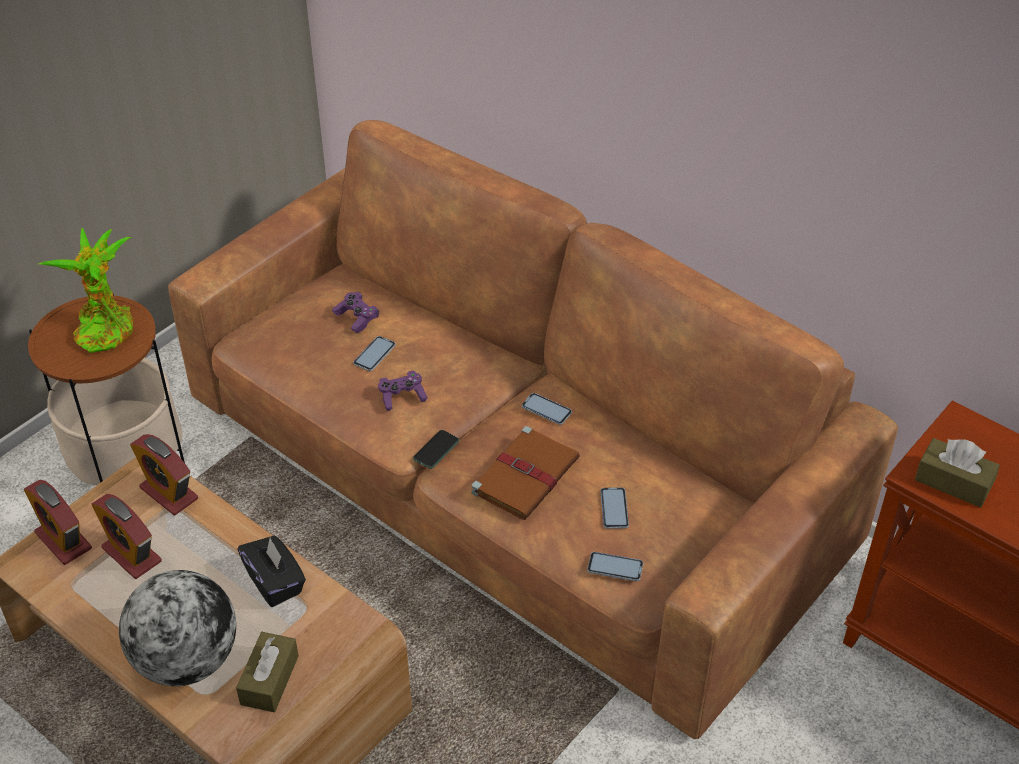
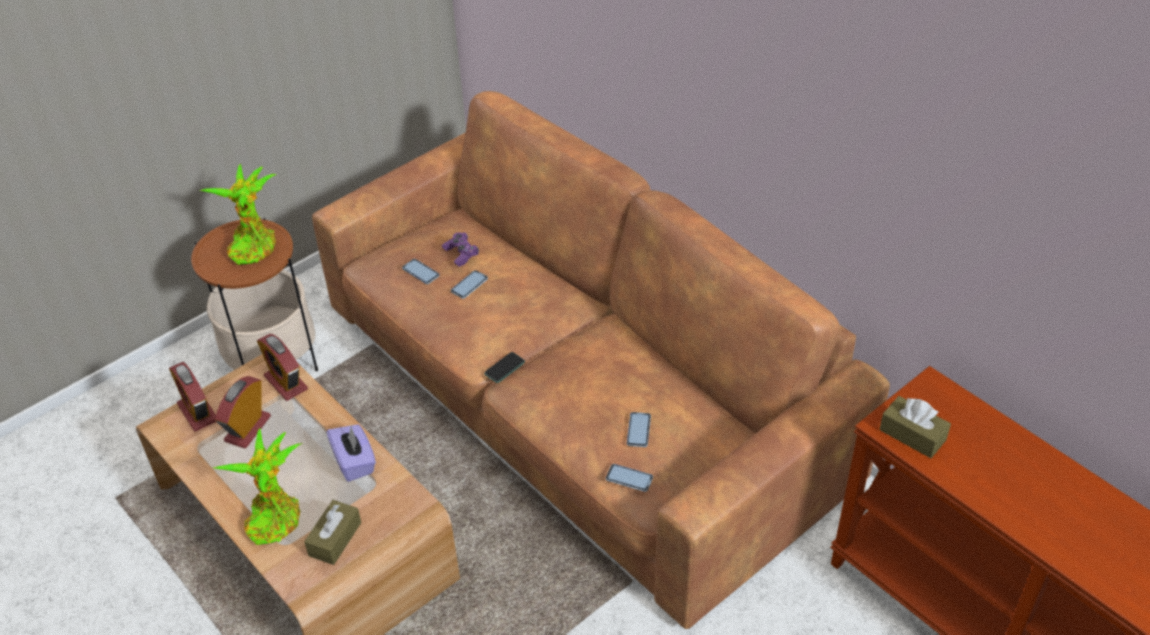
camera: 10 degrees right, 0 degrees up
(131, 555) = (248, 428): alarm clock -> alarm clock turned 60 degrees clockwise
(187, 661) = (274, 517): globe -> potted plant
(275, 582) = (354, 462): black tissue box -> purple tissue box
(402, 397) = (484, 322): purple game controller -> none
(526, 475) = (572, 395): brown book -> none
(546, 410) = (602, 343): phone -> phone (420, 272)

